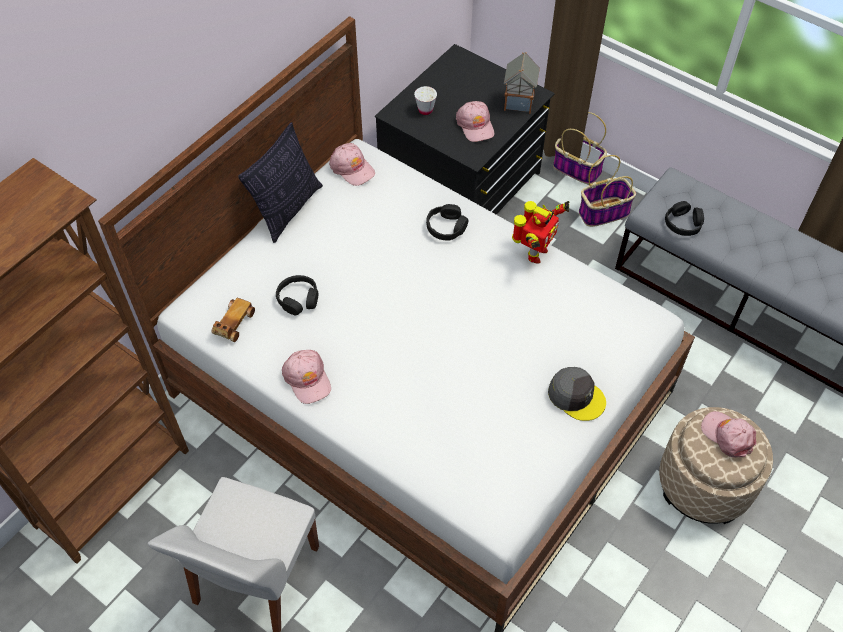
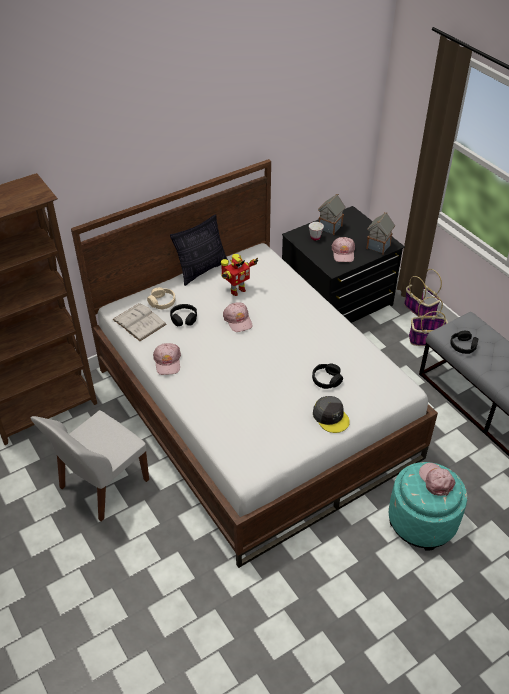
camera: 20 degrees right, 10 degrees down
(233, 324) = (139, 322): toy car -> white book
(253, 280) = (162, 302): none -> beige headphones
(352, 168) = (252, 257): pink cap -> pink cap (238, 320)
(439, 88) = (330, 228): none -> toy house
(446, 227) = (294, 302): black headphones -> black headphones (326, 379)
(534, 254) = (344, 331): toy robot -> toy robot (236, 290)
(704, 484) = (422, 521): beige ottoman -> turquoise ottoman

